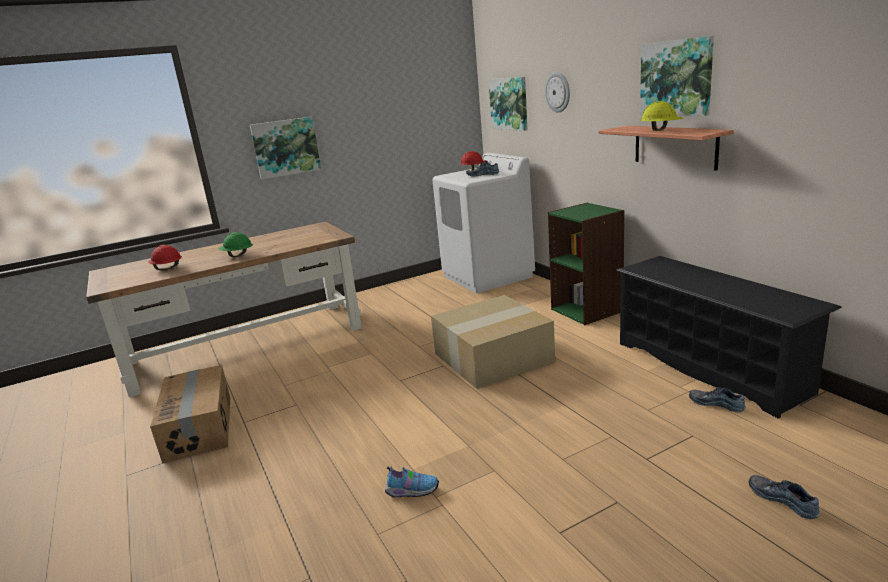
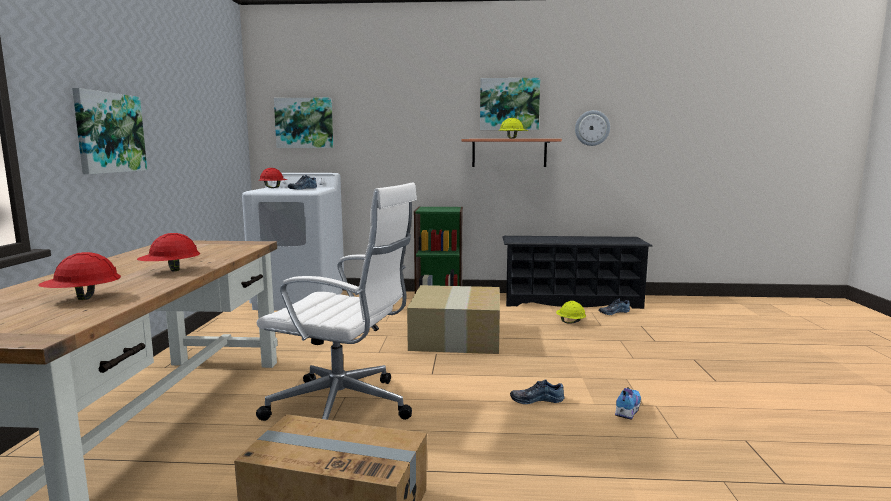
camera: 60 degrees left, 10 degrees down
(237, 255) = (170, 271): green hard hat -> red hard hat
(313, 378) = (344, 409): none -> white office chair
(558, 92) = (379, 113): wall clock -> wall clock (592, 128)
(626, 391) = (570, 322): none -> yellow hard hat
(783, 500) = (718, 330): shoe -> shoe (536, 399)

